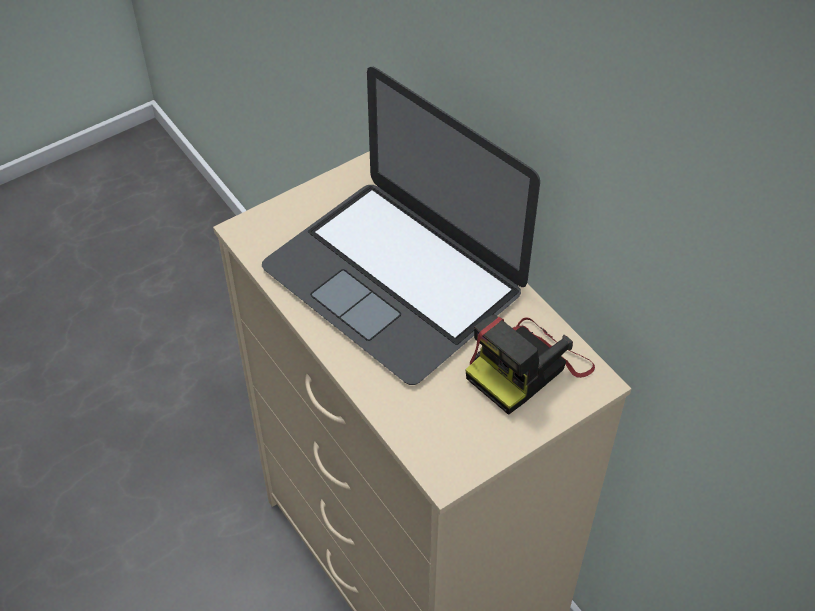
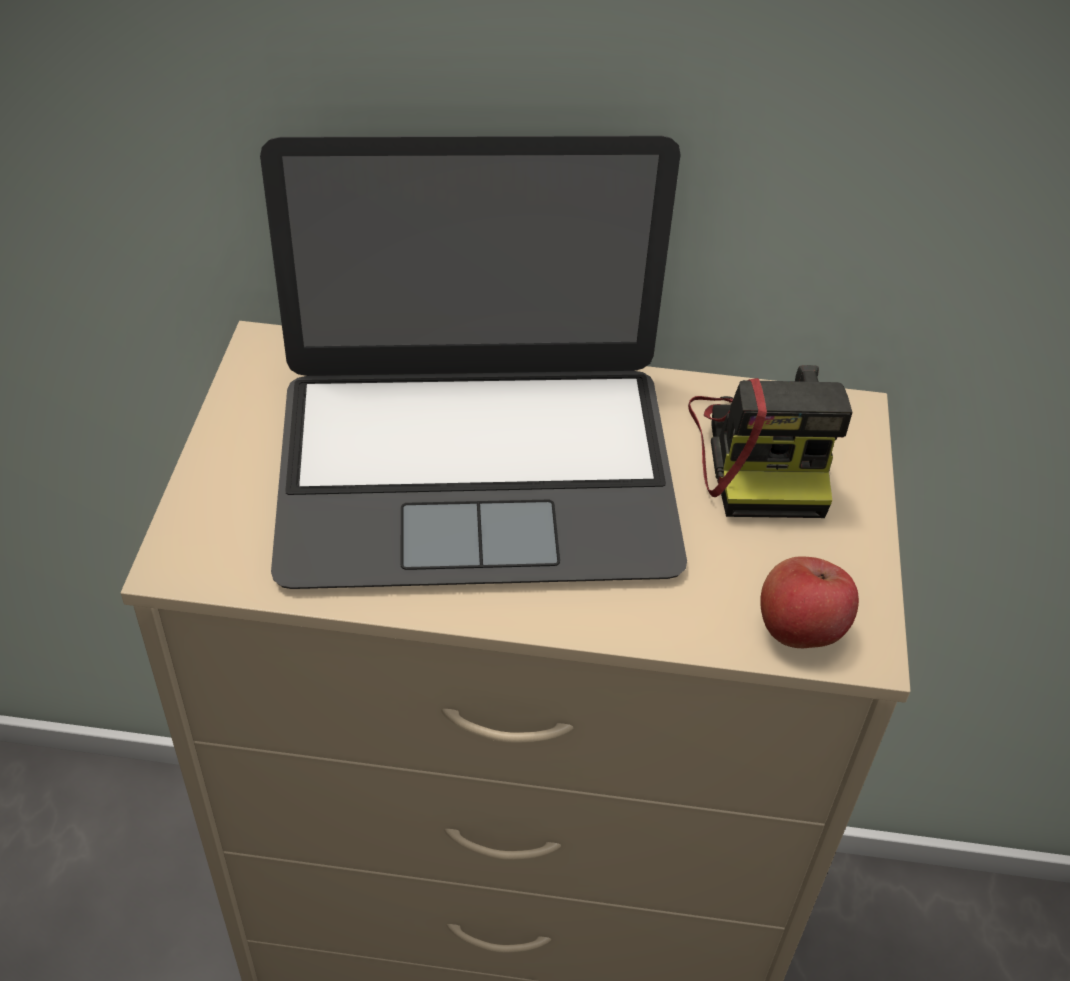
camera: 50 degrees left, 5 degrees down
(429, 447) = (799, 630): none -> apple

